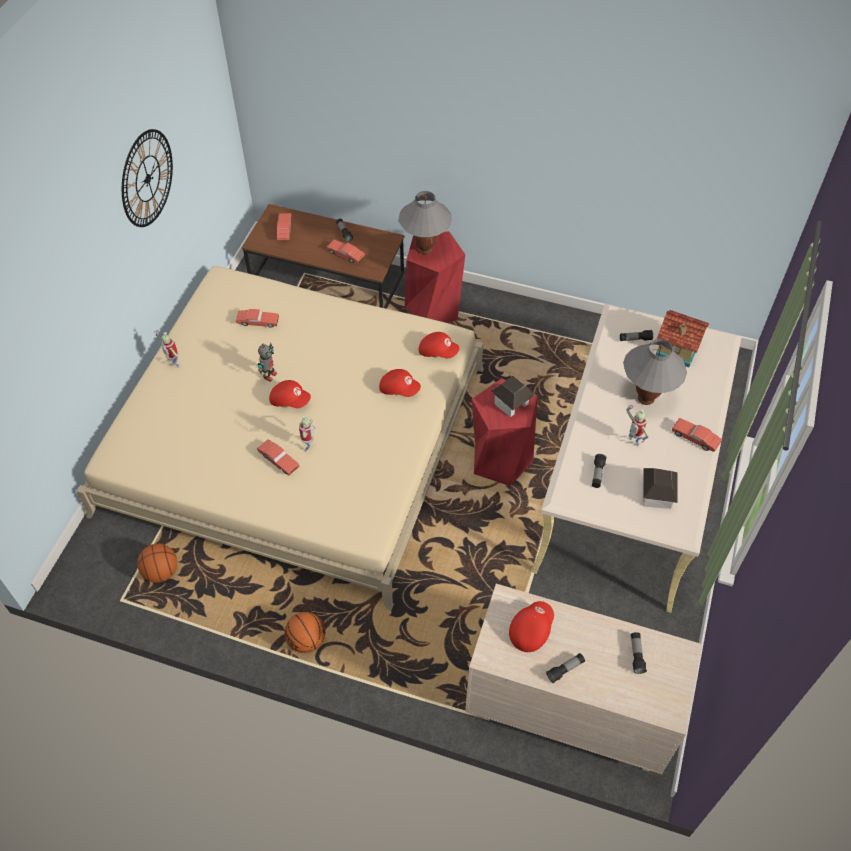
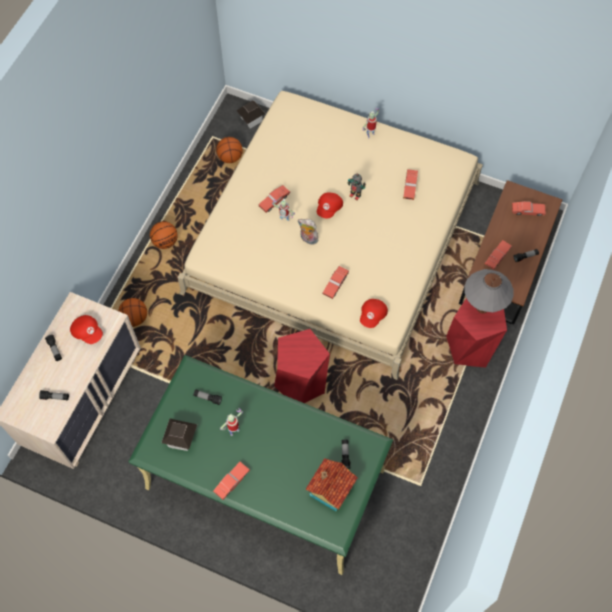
camera: 95 degrees right, 10 degrees up
(147, 178) = (462, 56): wall clock -> none
(336, 420) = (308, 239): none -> plush toy
(399, 389) = (335, 284): red cap -> red toy car
(433, 663) = (135, 318): none -> basketball
(511, 404) = (301, 357): toy house -> toy house (251, 119)
(627, 486) = (264, 479): beige desk -> green desk
(646, 399) = (277, 450): grey table lamp -> none

